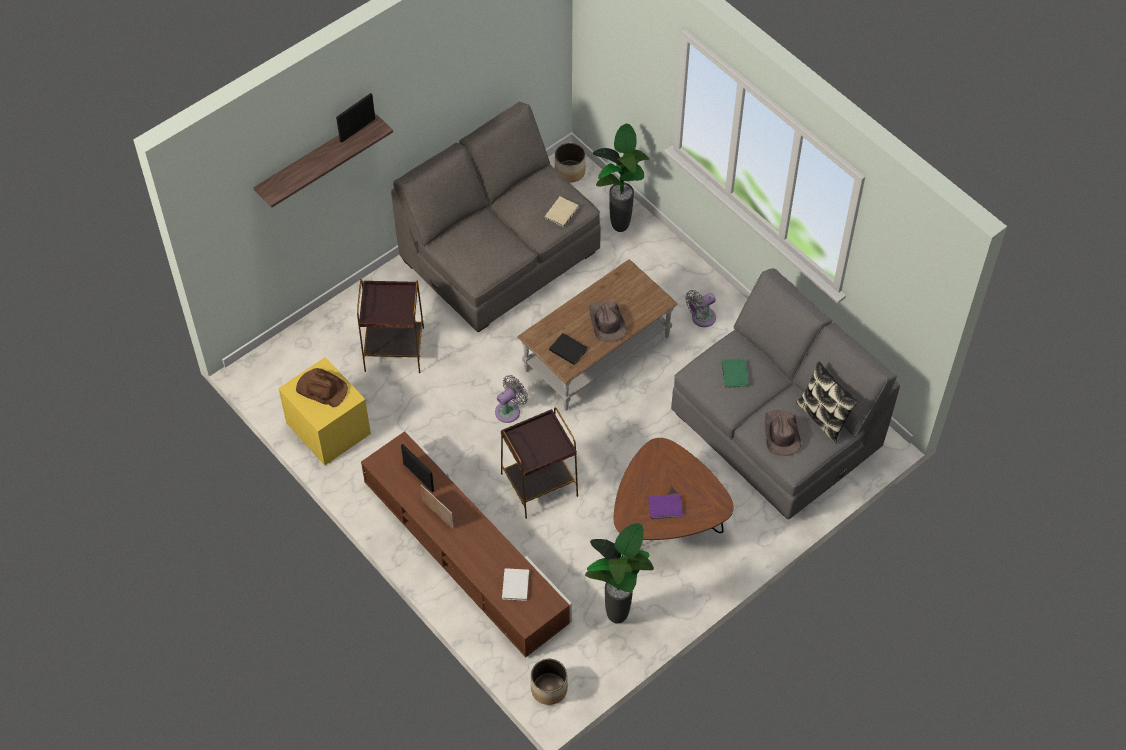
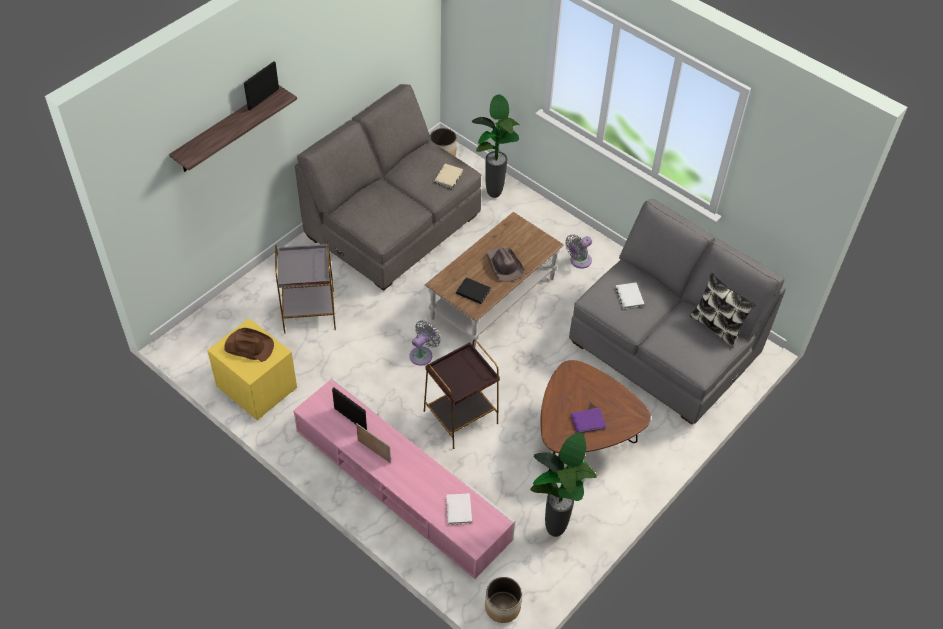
camera: 10 degrees left, 5 degrees down
(395, 349) = (310, 312): brown side table -> grey side table
(465, 551) = (401, 485): brown tv stand -> pink tv stand
(734, 374) = (629, 297): green book -> white book
(781, 434) = (683, 344): brown hat -> none

